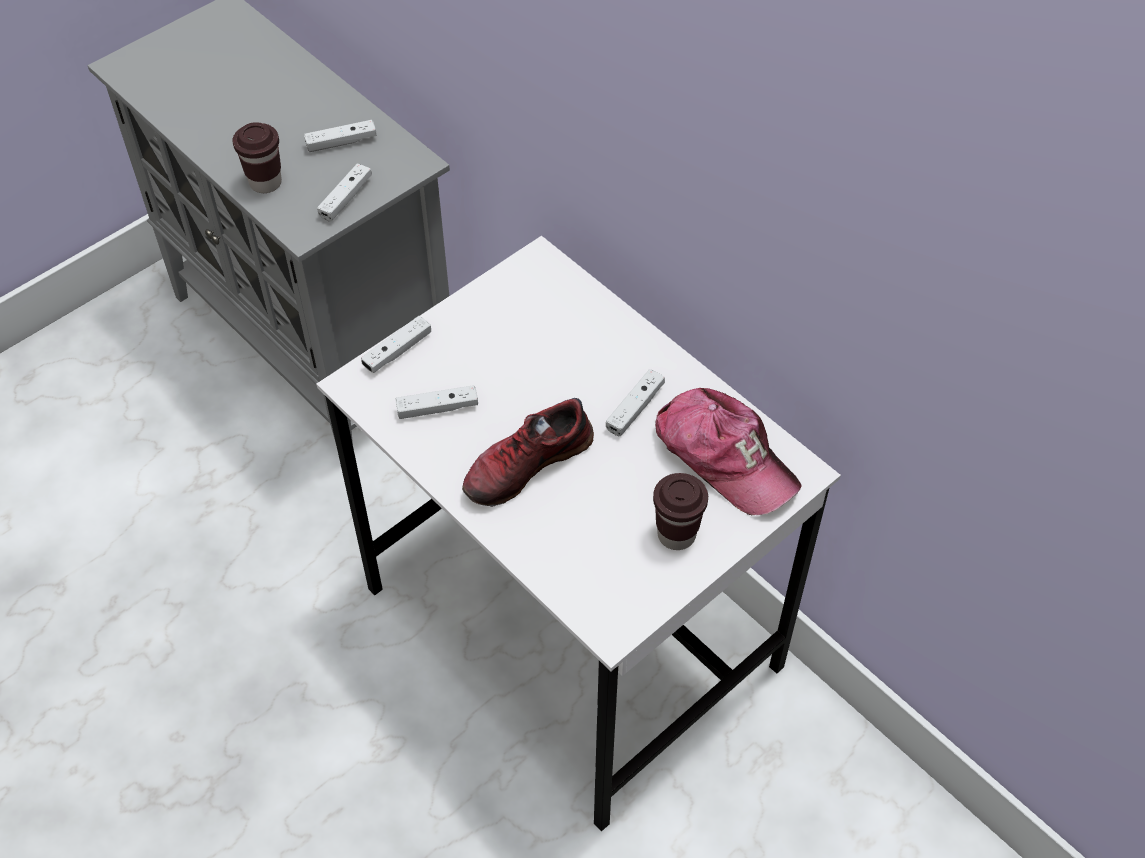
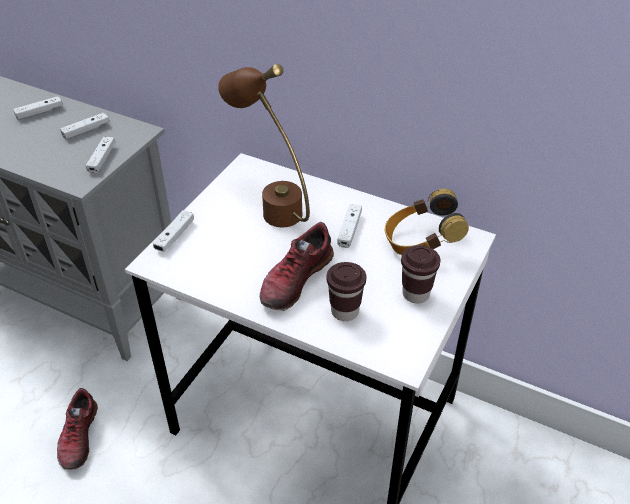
camera: 20 degrees left, 10 degrees down
(250, 556) = (78, 436): none -> shoe
(265, 183) = (41, 162): brown cup -> brown cup (345, 311)
(437, 408) = (218, 262): white game controller -> white game controller (39, 113)
(546, 335) = (271, 204): none -> brown table lamp
(724, 457) = (420, 242): cap -> headphones

